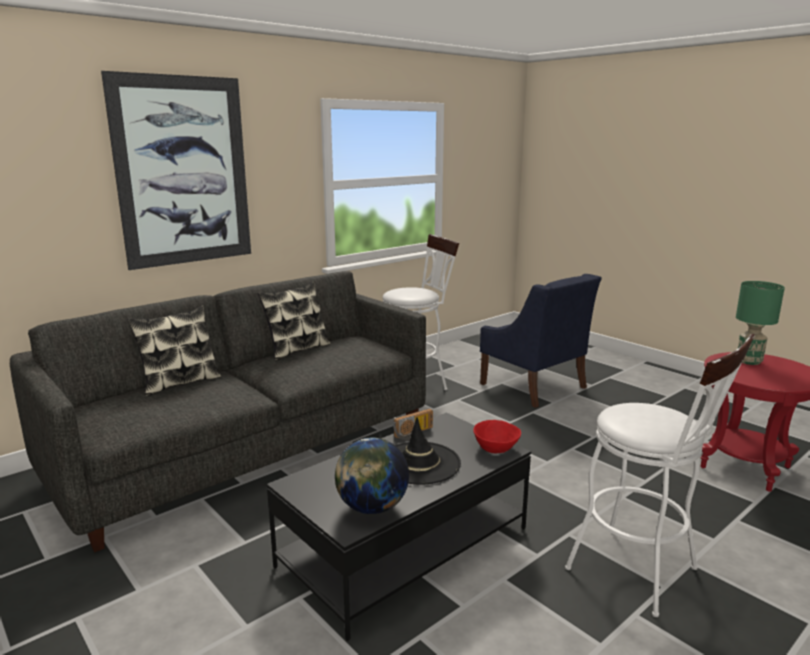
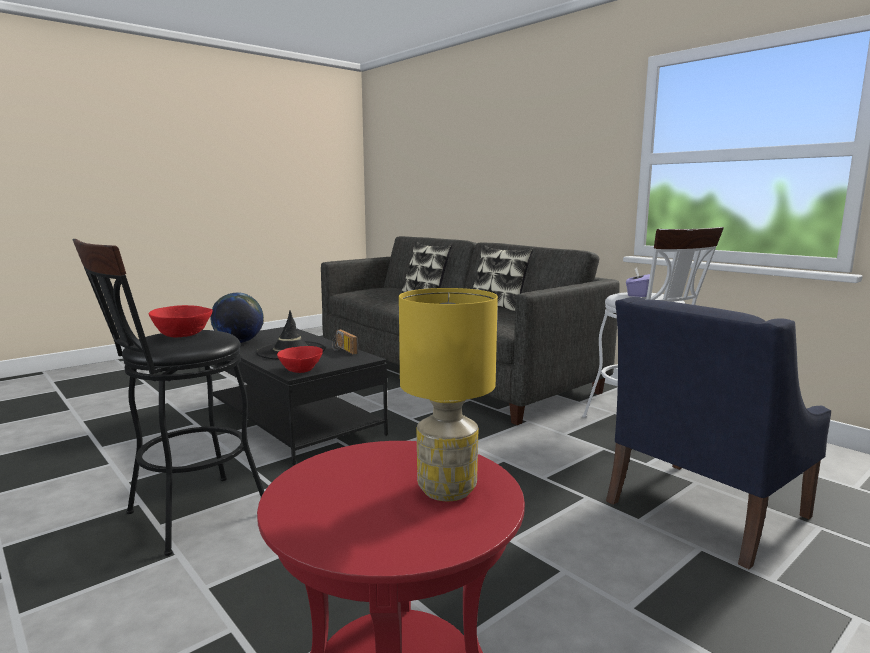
camera: 90 degrees right, 5 degrees down
(183, 172) = (516, 147): picture -> none
(411, 292) = (637, 295): none -> purple tissue box
(642, 573) = (187, 517): white stool -> black stool
(646, 418) = (182, 335): none -> red bowl
(749, 361) = (445, 490): green table lamp -> yellow table lamp

